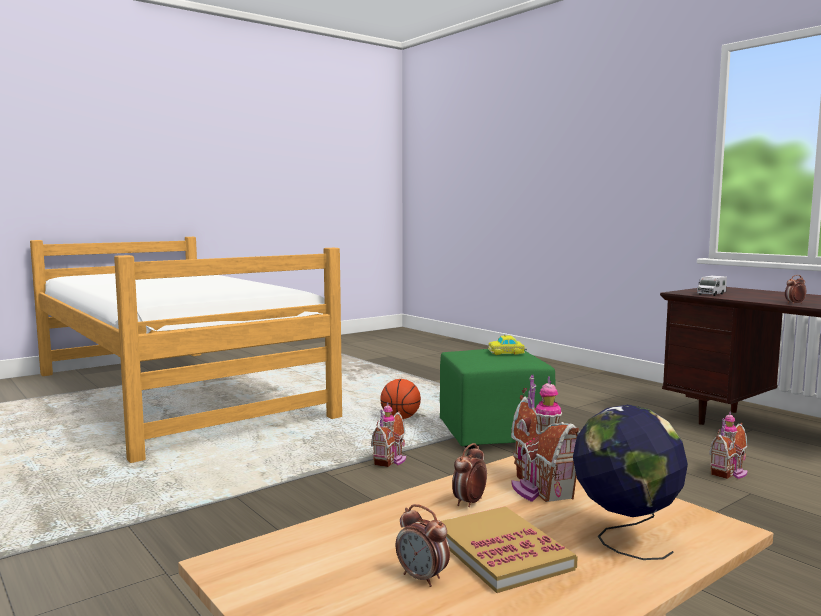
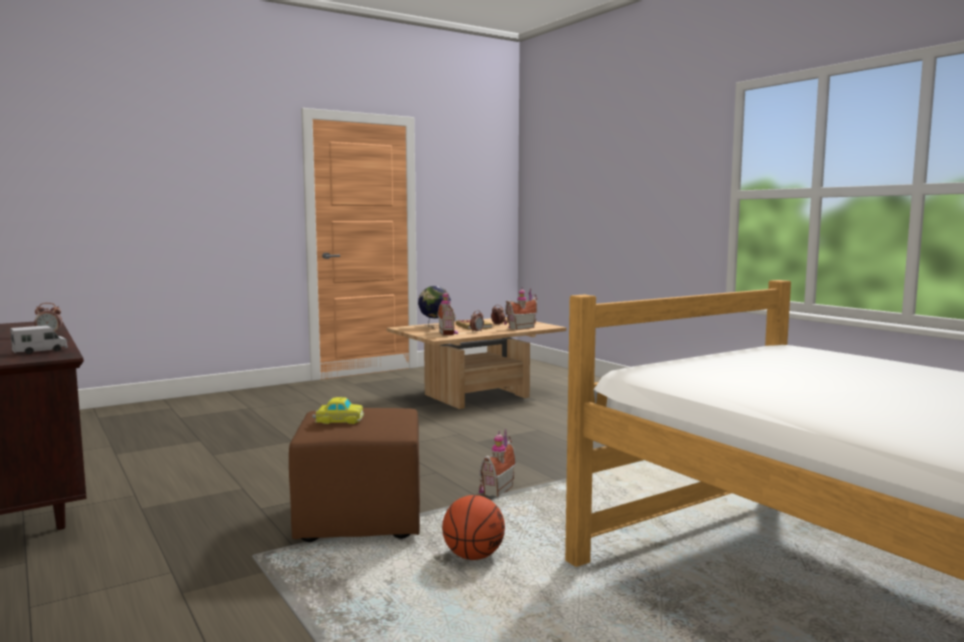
camera: 175 degrees left, 0 degrees up
(494, 435) = (360, 519): green ottoman -> brown ottoman
(730, 473) = (188, 469): toy house -> toy house (519, 328)

